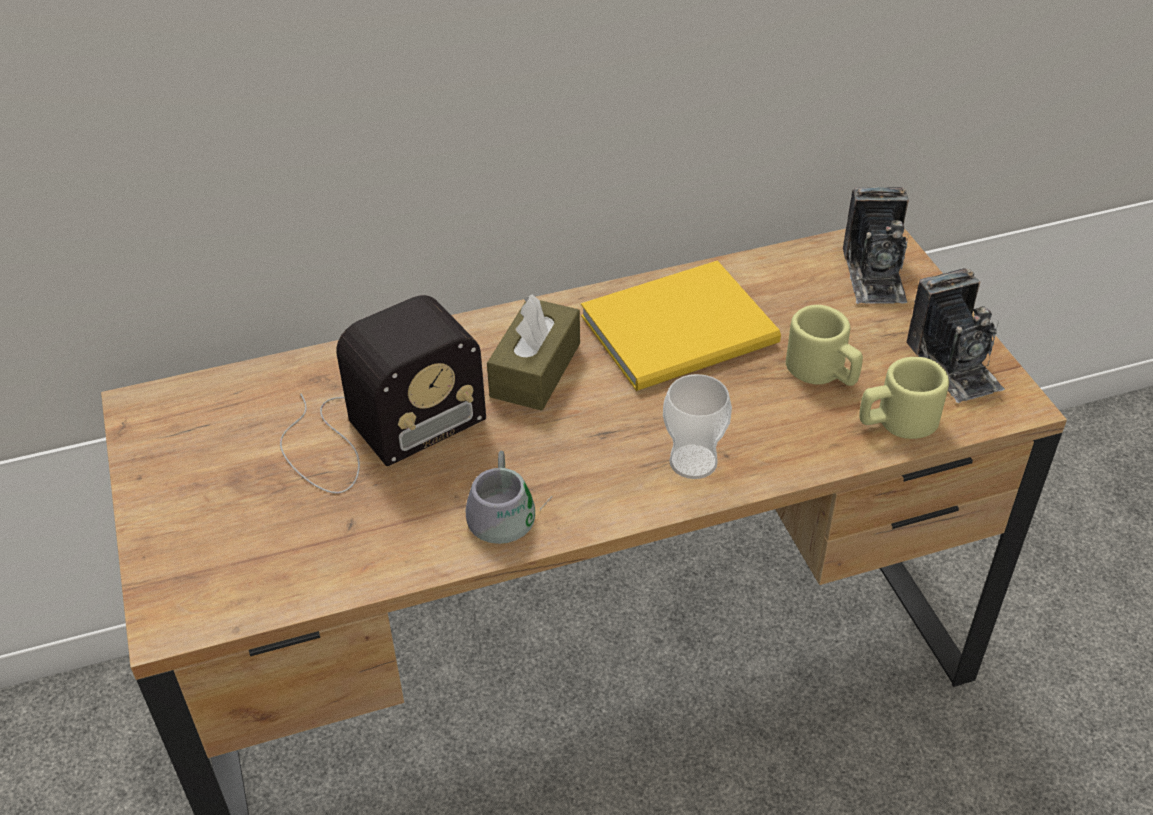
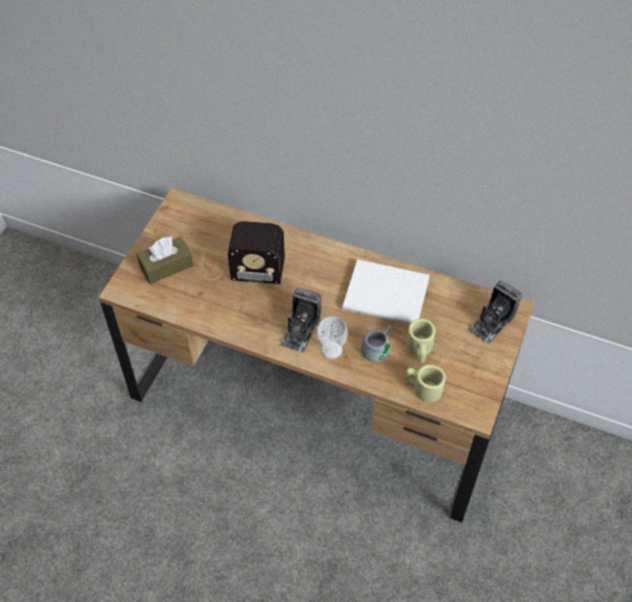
camera: 40 degrees right, 10 degrees up
(509, 512) = (252, 324): grey mug -> grey mug (380, 349)
(535, 370) = (317, 276): brown tissue box -> brown tissue box (166, 266)
(685, 331) = (388, 297): yellow book -> white book
(953, 364) = (474, 382): camera -> camera (300, 330)

